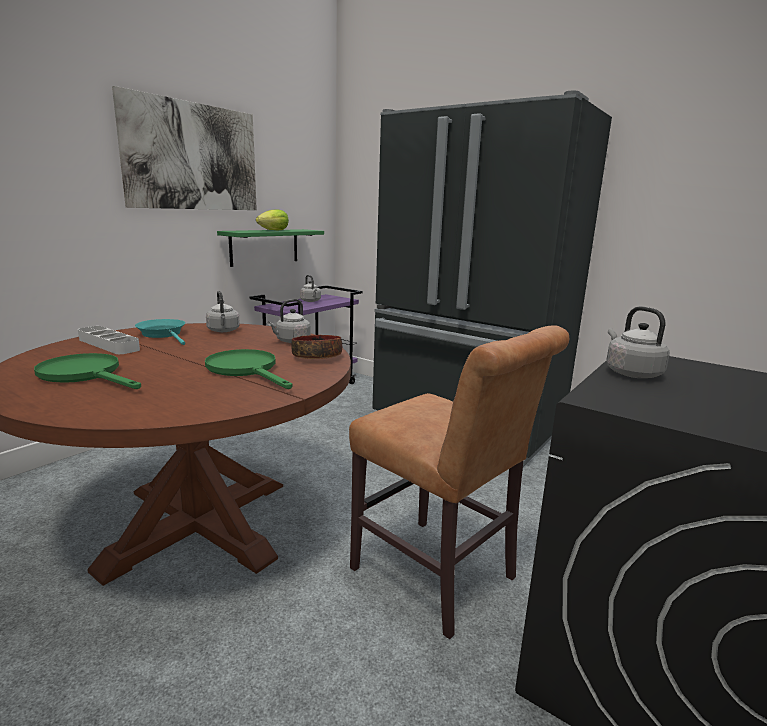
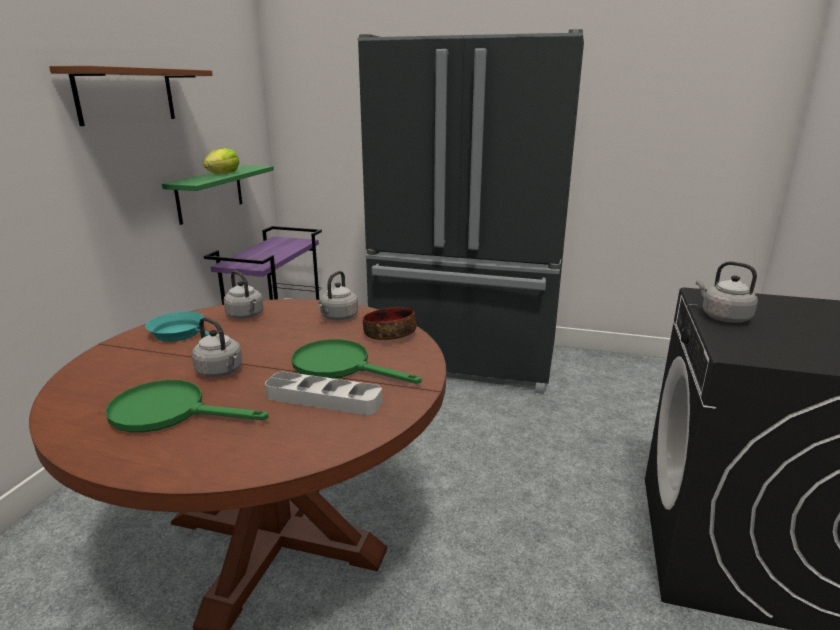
camera: 20 degrees left, 5 degrees up
(108, 344) = (134, 362): grey tray -> grey tray (323, 399)
(193, 157) = (126, 95): picture -> brown shelf
(311, 301) = (268, 249): grey kettle -> grey kettle (221, 372)
(439, 578) = (543, 522): brown chair -> none

